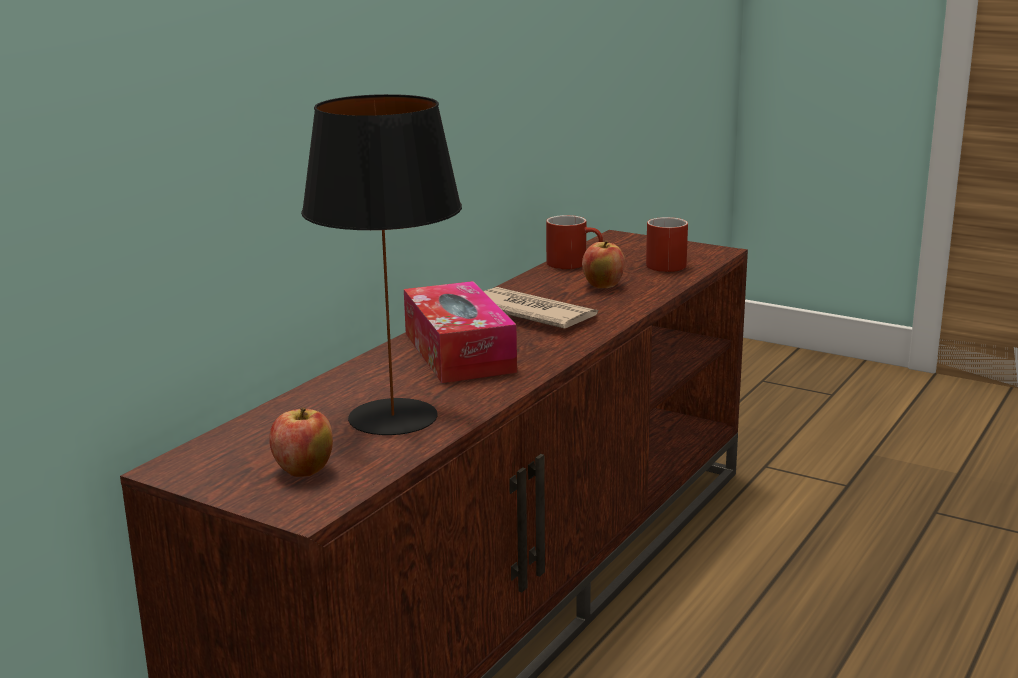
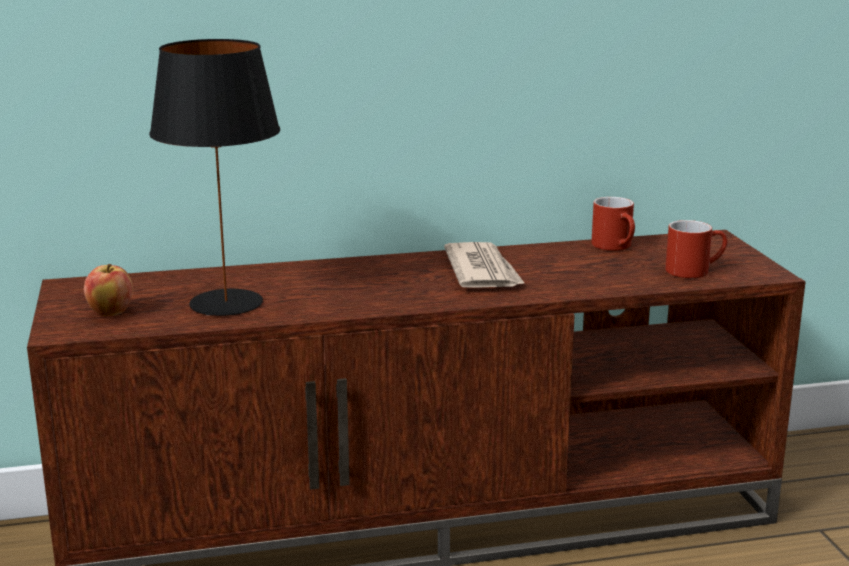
camera: 45 degrees right, 0 degrees up
(459, 352) = (367, 279): tissue box -> none
(602, 286) = (590, 269): apple -> none

